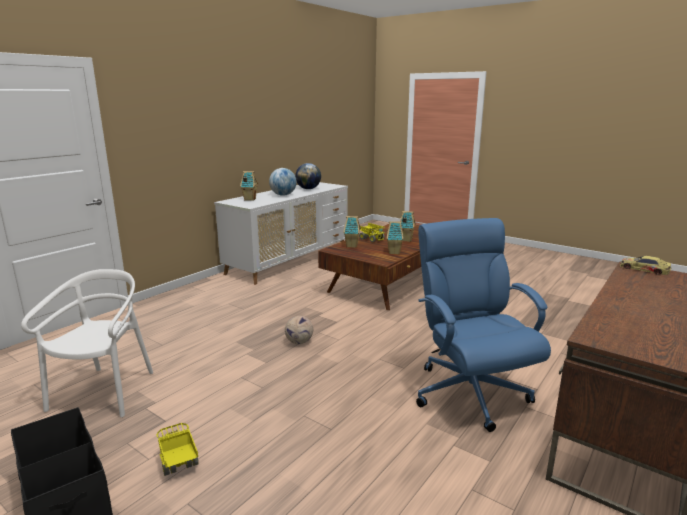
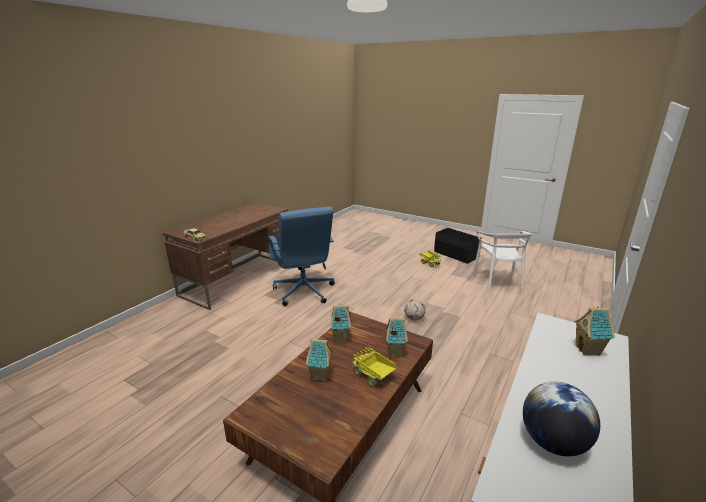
camera: 175 degrees right, 5 degrees up
(283, 195) = (558, 381): globe -> none

